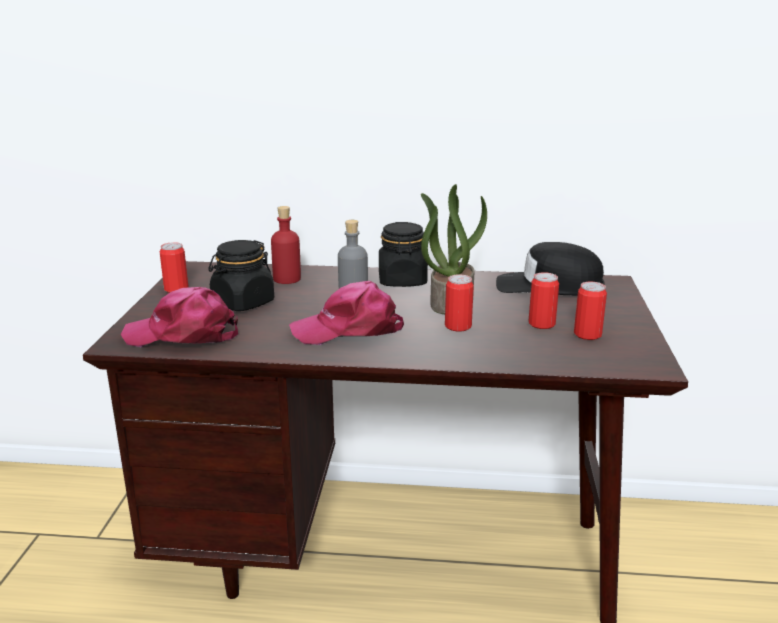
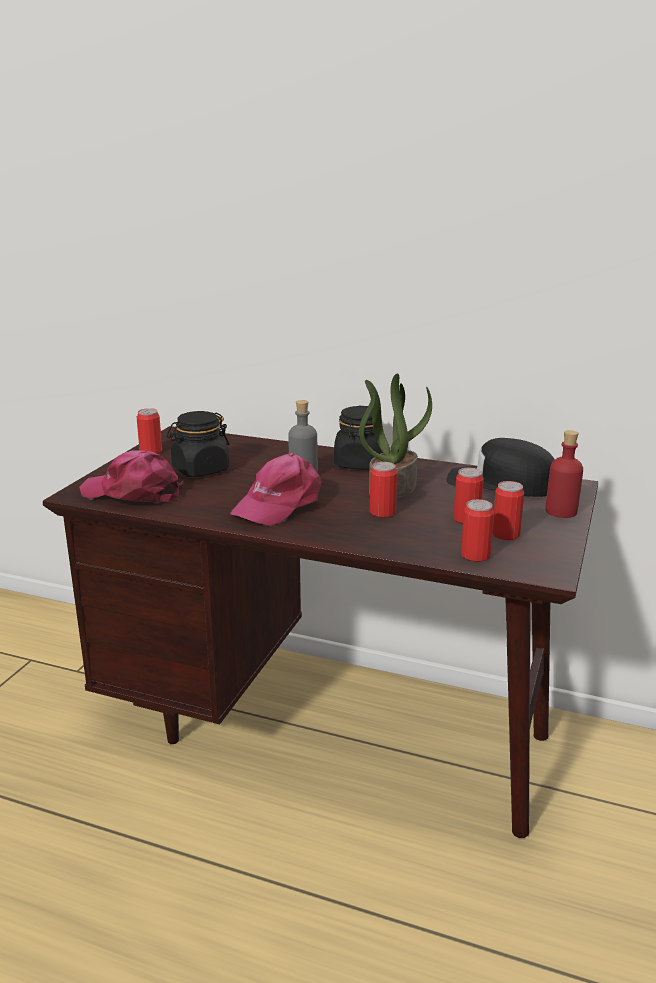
camera: 15 degrees right, 0 degrees up
(287, 279) = (253, 451): red bottle -> red bottle (561, 511)
(349, 329) = (279, 504): pink cap -> pink cap turned 60 degrees counterclockwise
(575, 358) = (475, 555): none -> can

